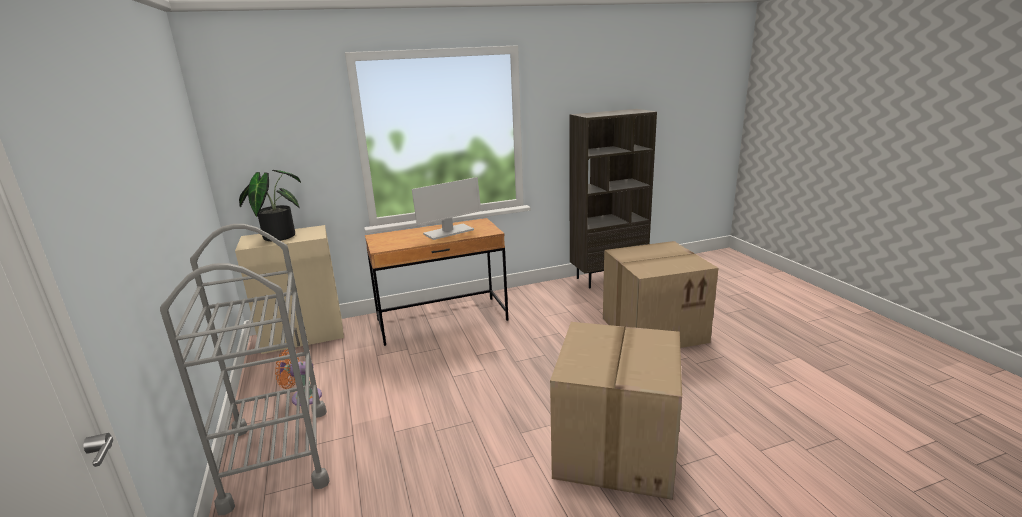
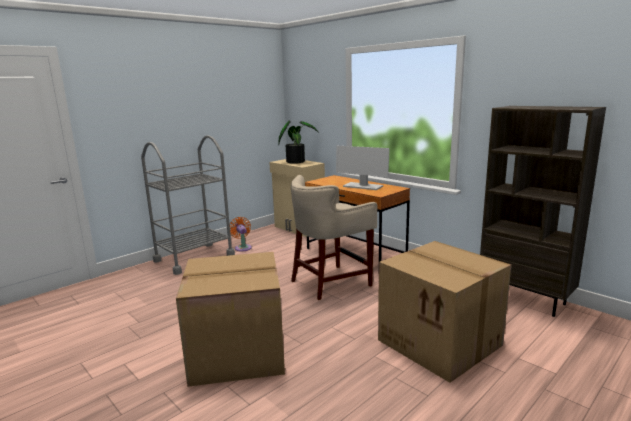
camera: 65 degrees right, 5 degrees down
(498, 351) = (331, 282): none -> beige stool

